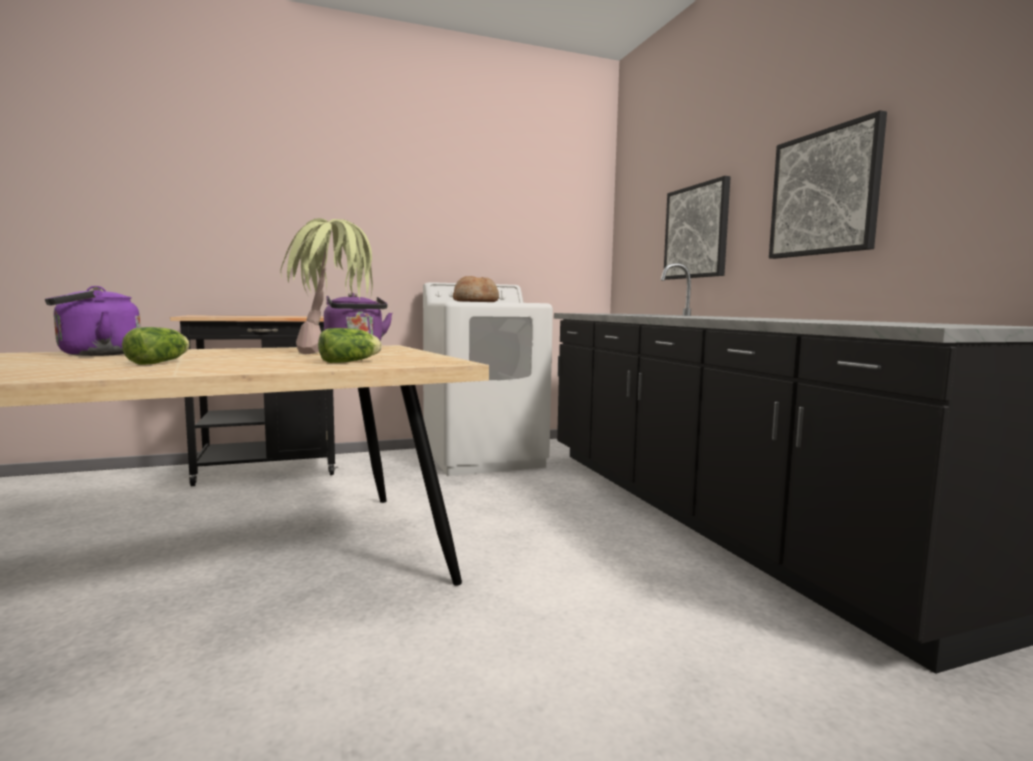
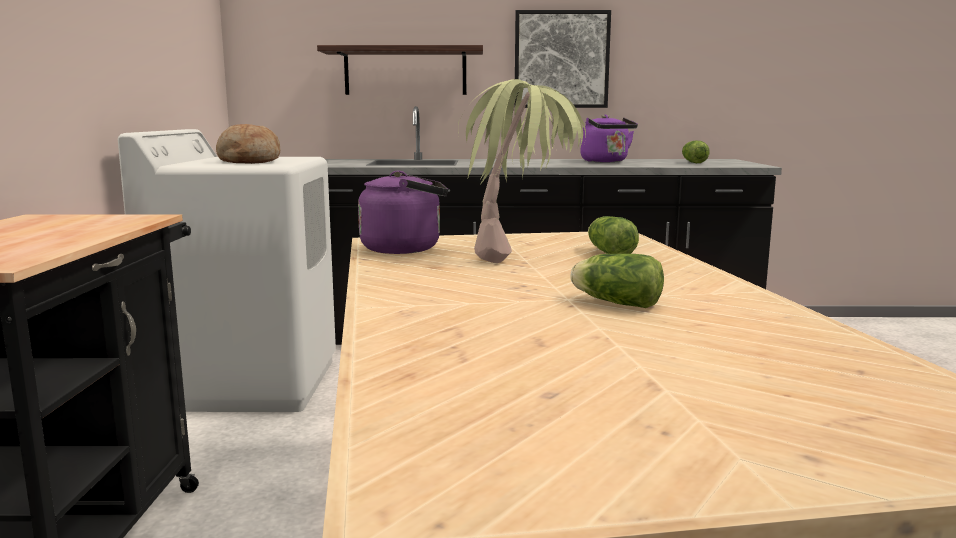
camera: 70 degrees left, 5 degrees up
(94, 354) = (460, 341): purple kettle -> purple kettle (606, 161)
(696, 232) = (405, 72): picture -> shelf
(907, 323) = (693, 162): none -> lettuce

